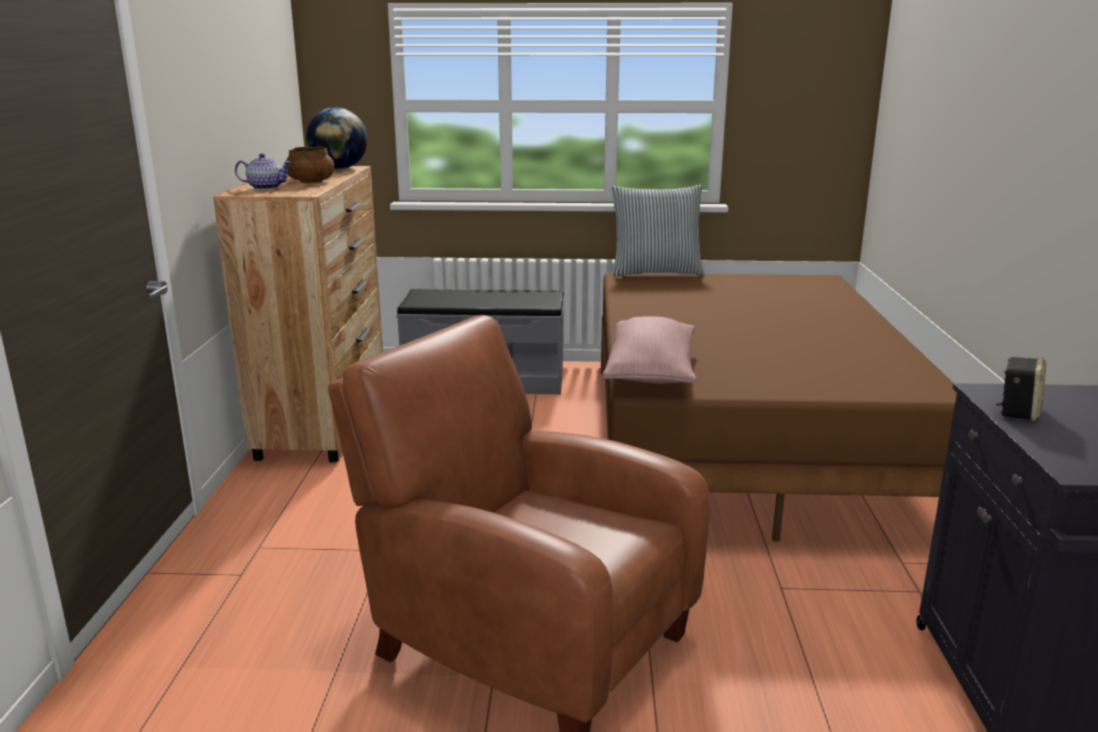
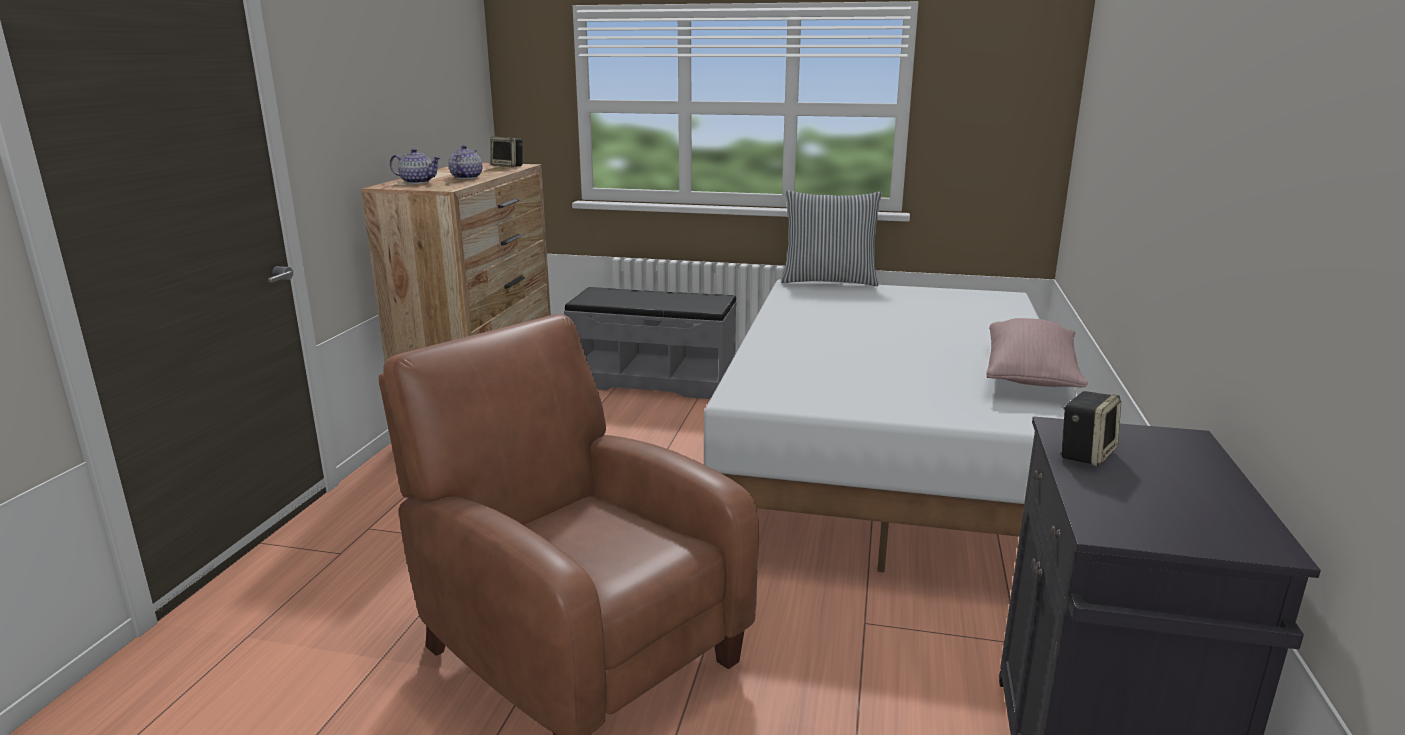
camera: 10 degrees right, 0 degrees up
(311, 182) = (466, 177): brown bowl -> teapot
(339, 168) = (508, 166): globe -> speaker
(651, 372) = (759, 383): pink pillow -> pink pillow (1030, 375)
(741, 443) = (888, 463): brown bed -> white bed

